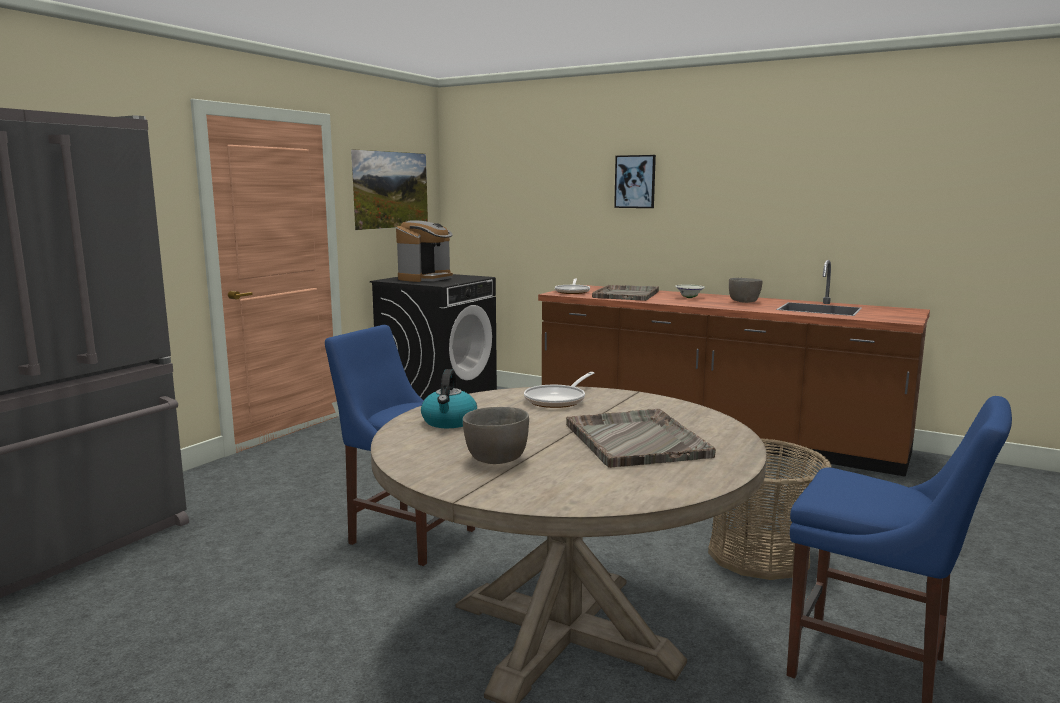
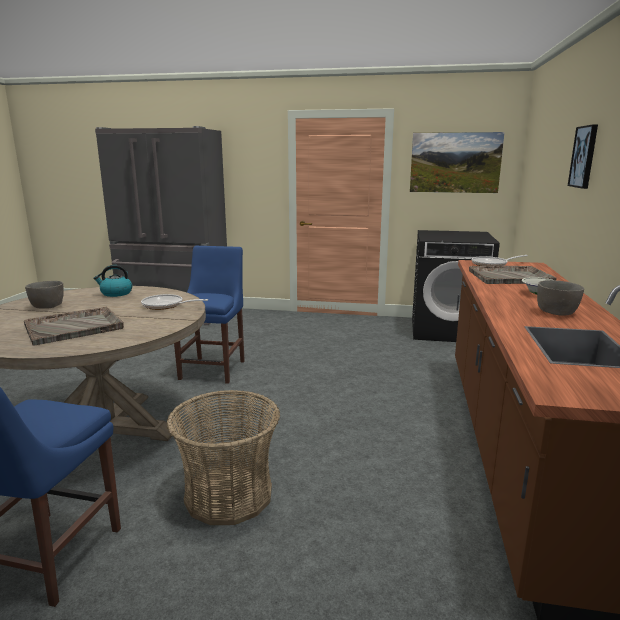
camera: 70 degrees right, 5 degrees up
(426, 278) = (451, 234): coffee machine -> none

